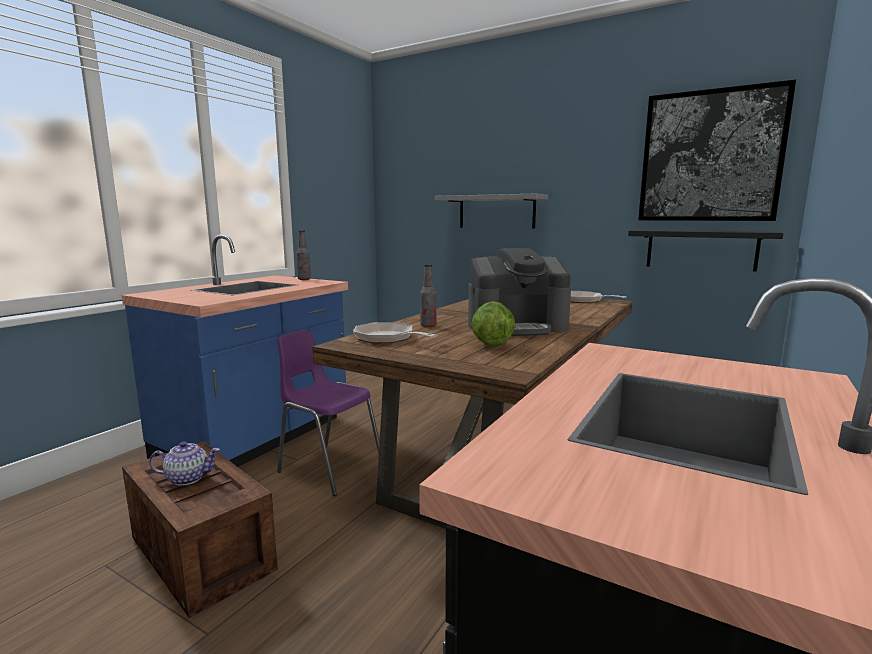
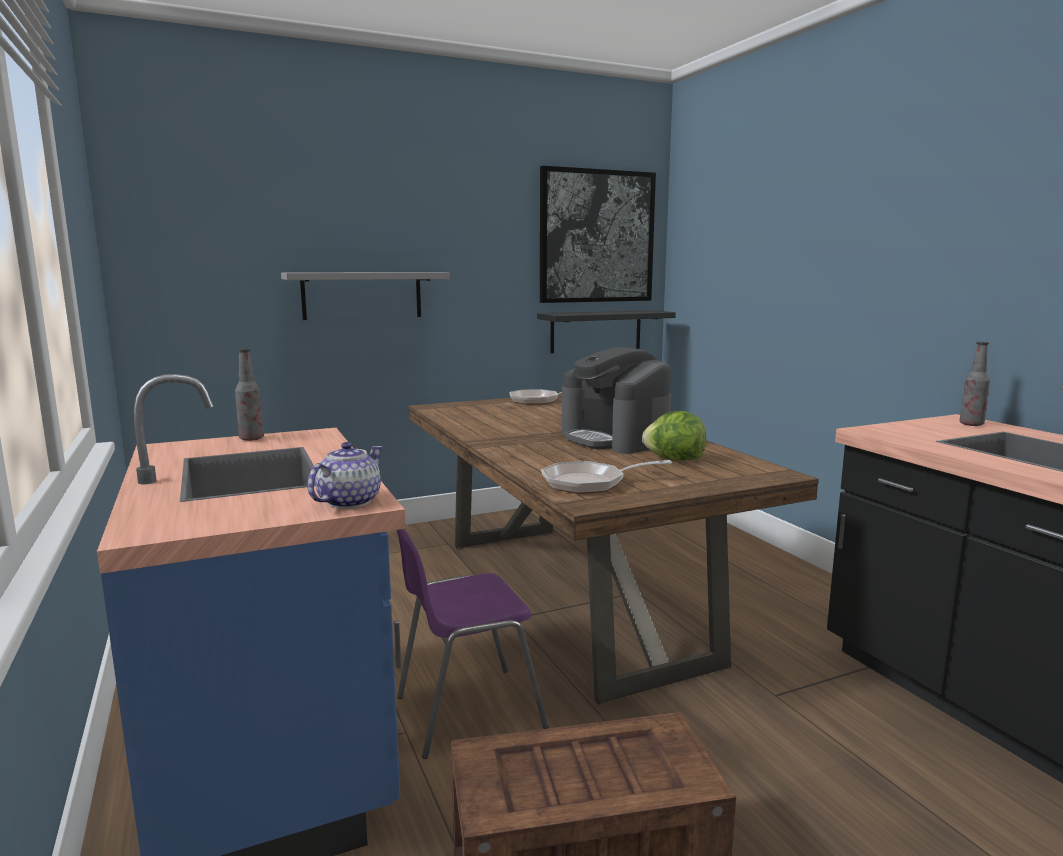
camera: 55 degrees left, 0 degrees up
(187, 478) = (575, 773): teapot -> teapot (348, 502)
(428, 326) = (554, 460): bottle -> bottle (971, 424)
(517, 327) = (615, 439): coffee machine -> coffee machine turned 120 degrees clockwise

